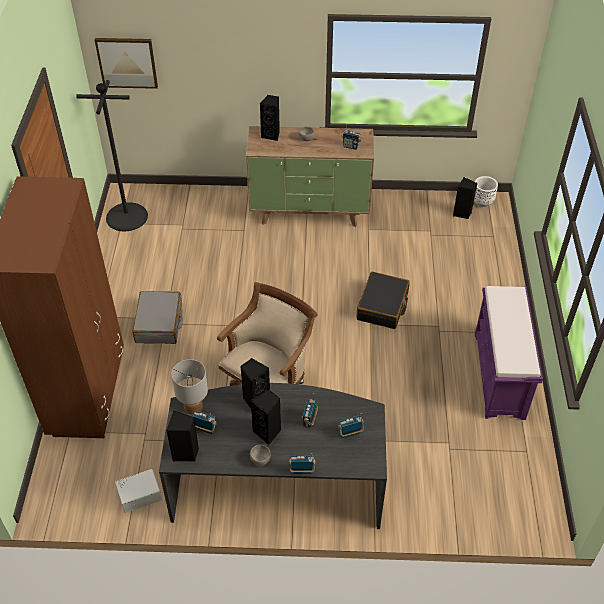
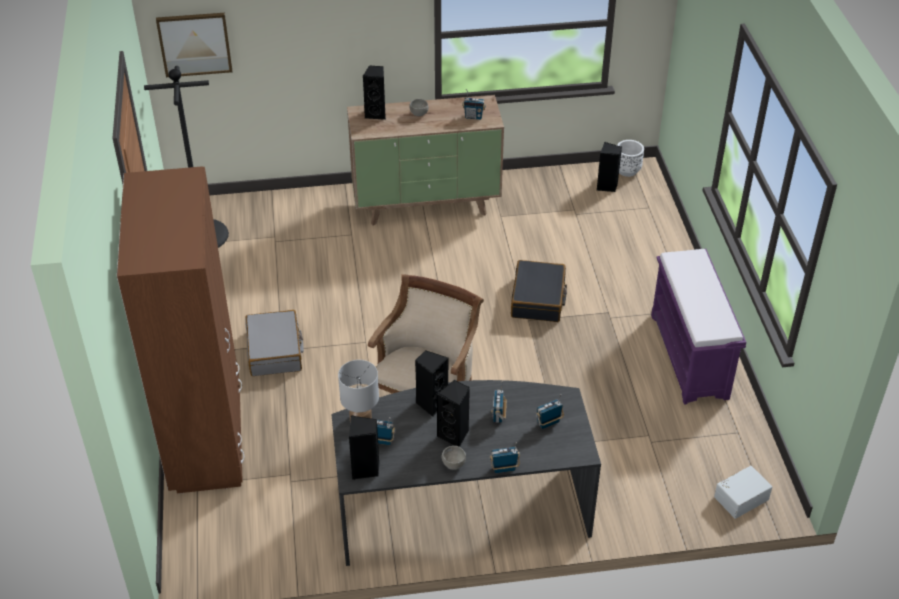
camera: 10 degrees left, 5 degrees down
(139, 494) = (300, 541): white storage box -> white storage box (740, 497)

